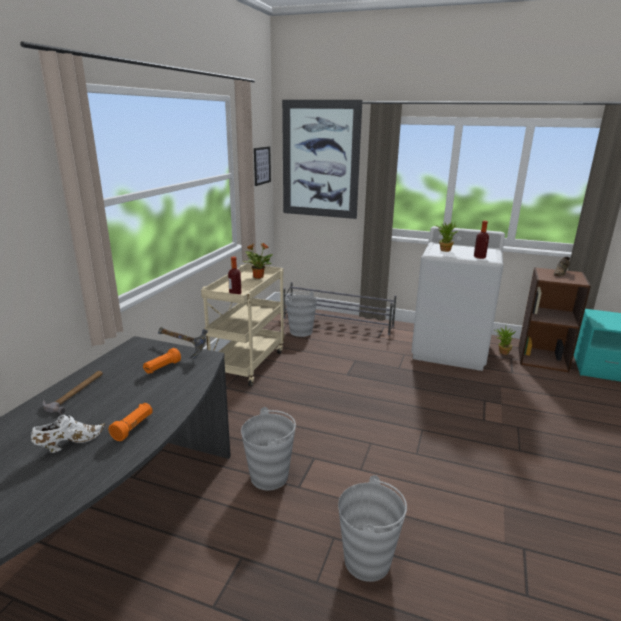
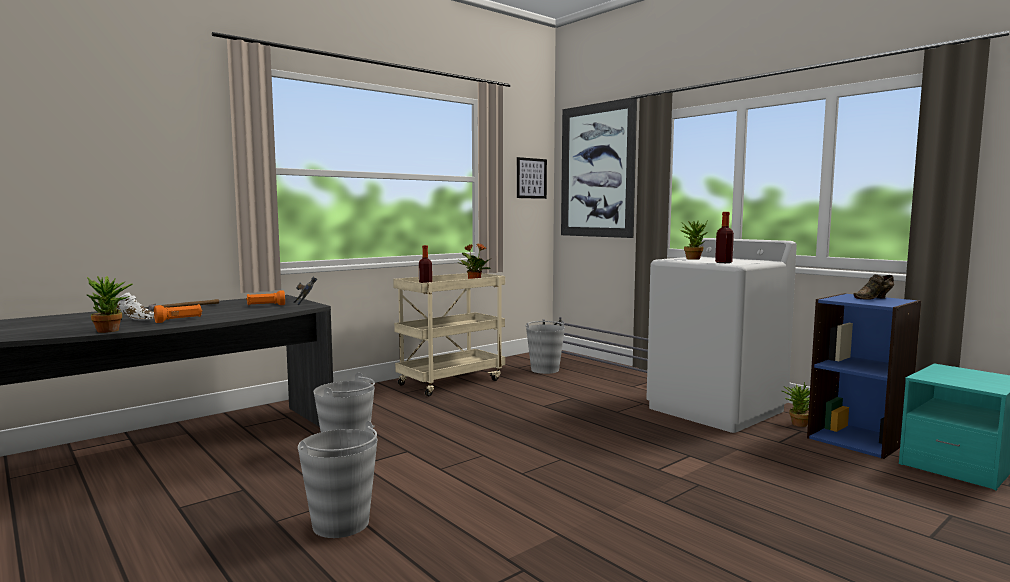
camera: 30 degrees right, 15 degrees down
(102, 476) = (112, 330): none -> potted plant
(542, 358) = (858, 439): brown bookcase -> blue bookcase

